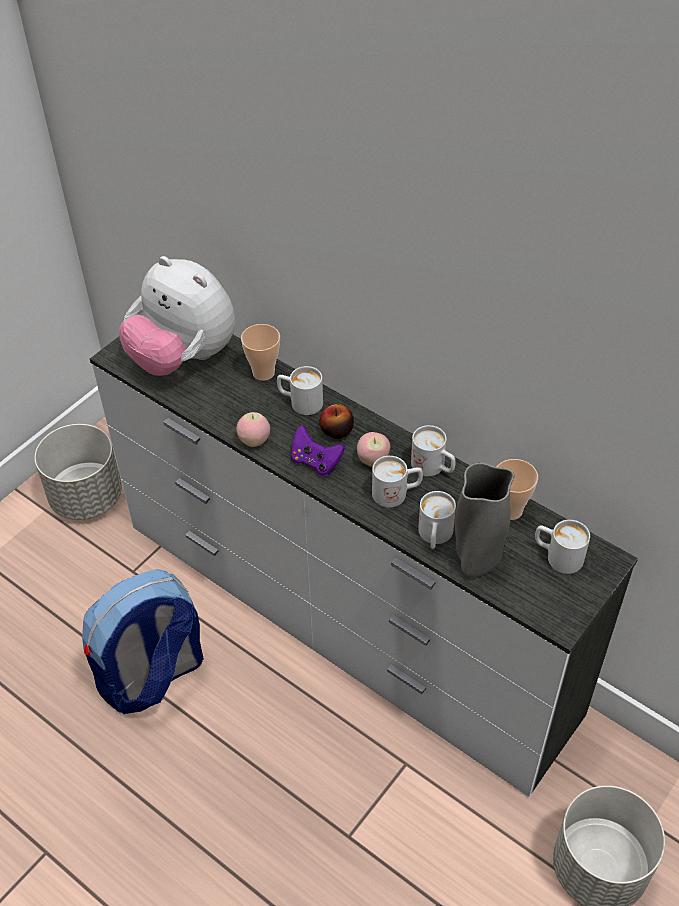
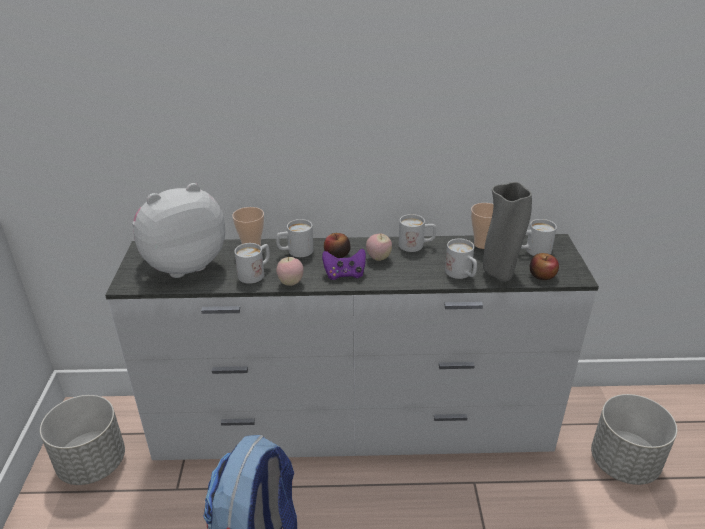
camera: 40 degrees left, 15 degrees down
(183, 358) = (183, 264): plush toy -> plush toy turned 150 degrees clockwise
(397, 493) = (413, 266): white mug -> white mug (255, 273)
(522, 595) = (542, 275): none -> apple

